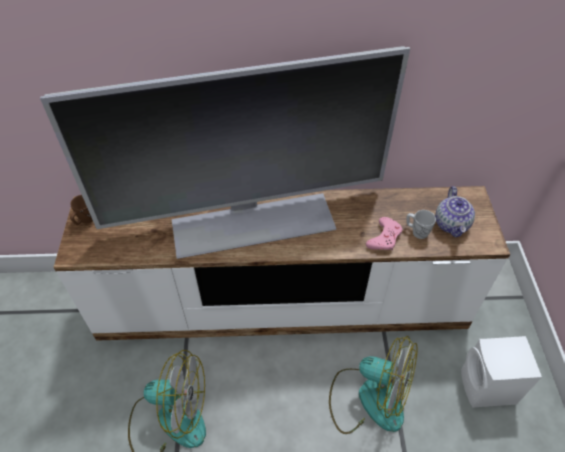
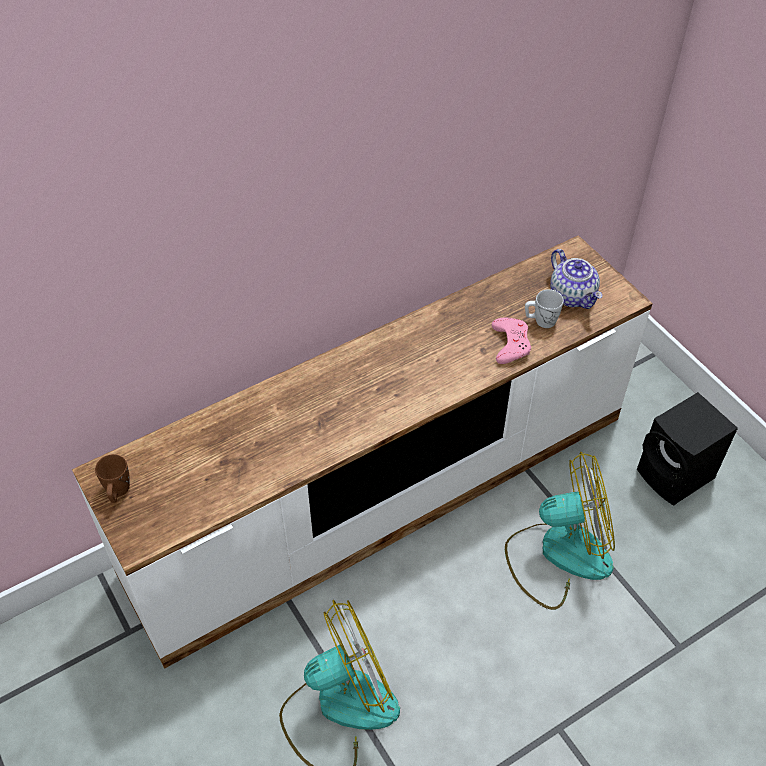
camera: 30 degrees left, 0 degrees up
(252, 222) = (343, 395): television -> none
(487, 388) = (676, 476): white speaker -> black speaker

